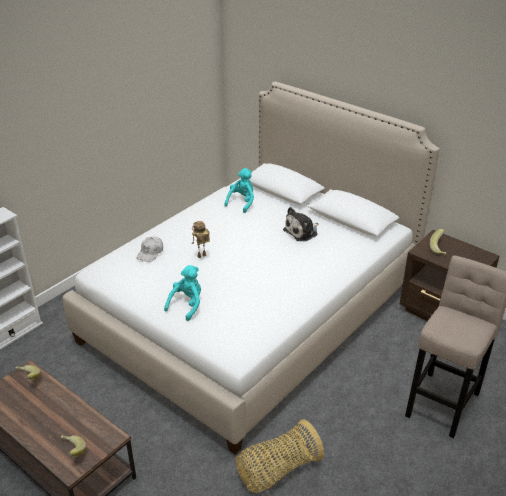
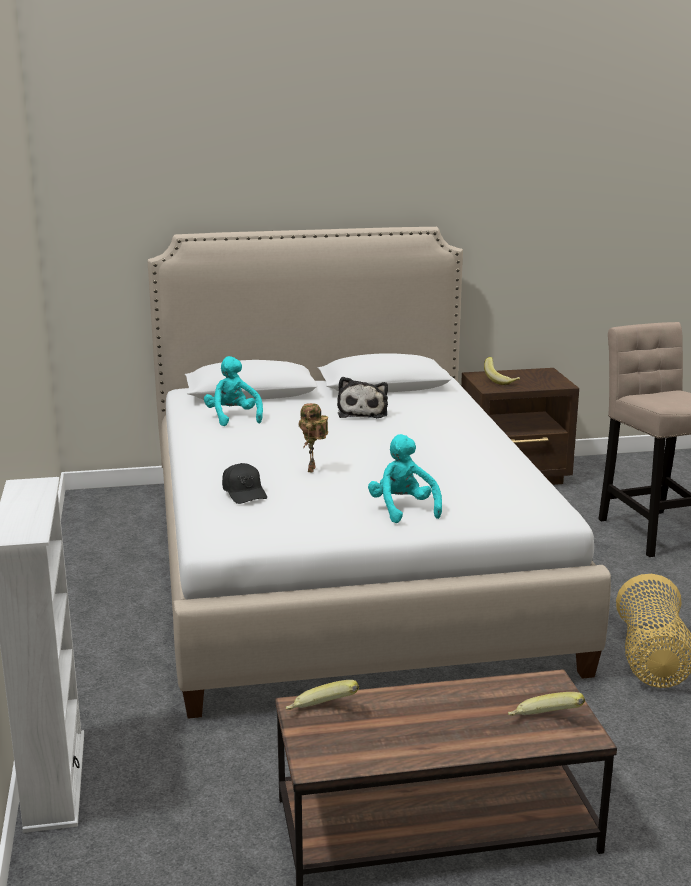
camera: 50 degrees left, 15 degrees down
(150, 253) = (244, 492): white cap -> black cap

